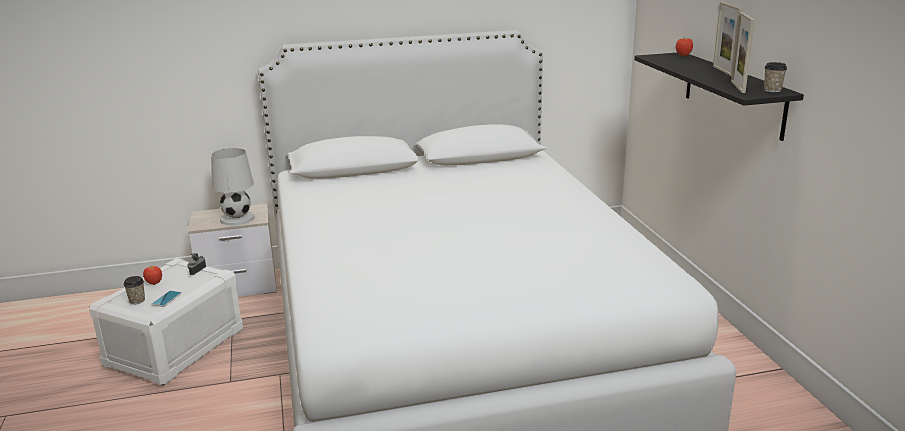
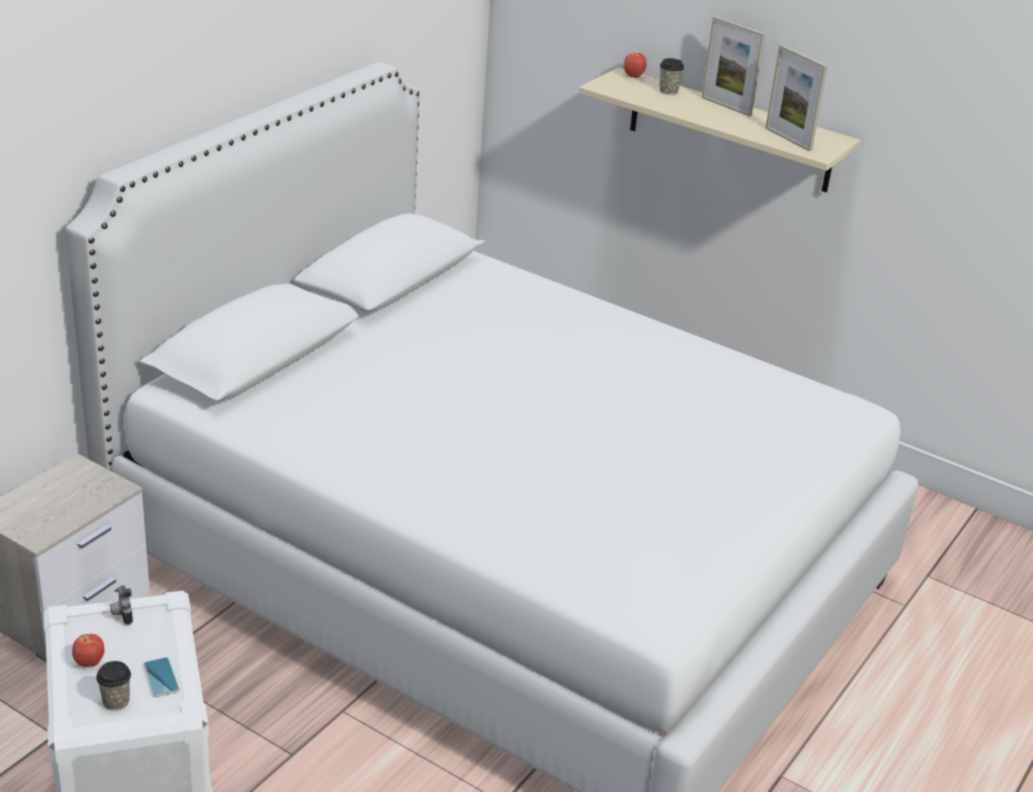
camera: 45 degrees left, 10 degrees up
(237, 218) = (78, 498): white table lamp -> none
(733, 94) = (730, 131): black shelf -> beige shelf
(772, 90) = (827, 139): cup -> cup (668, 91)

